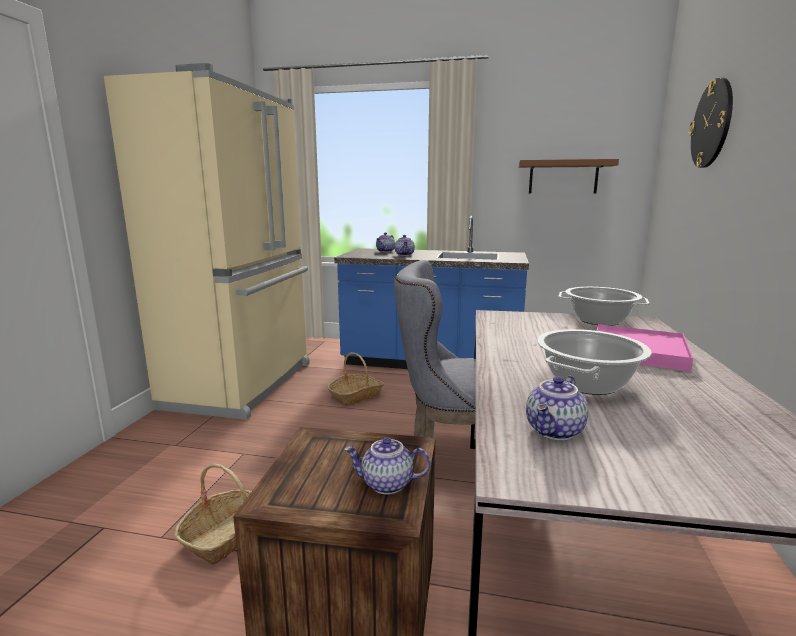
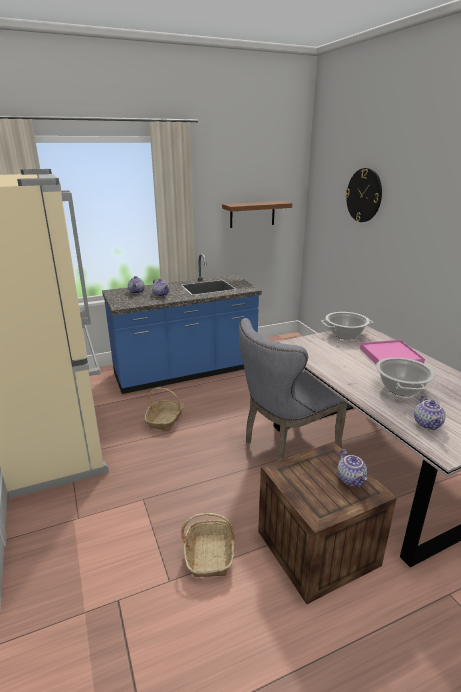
camera: 35 degrees left, 10 degrees up
(386, 484) = (351, 479): teapot -> teapot turned 75 degrees counterclockwise

